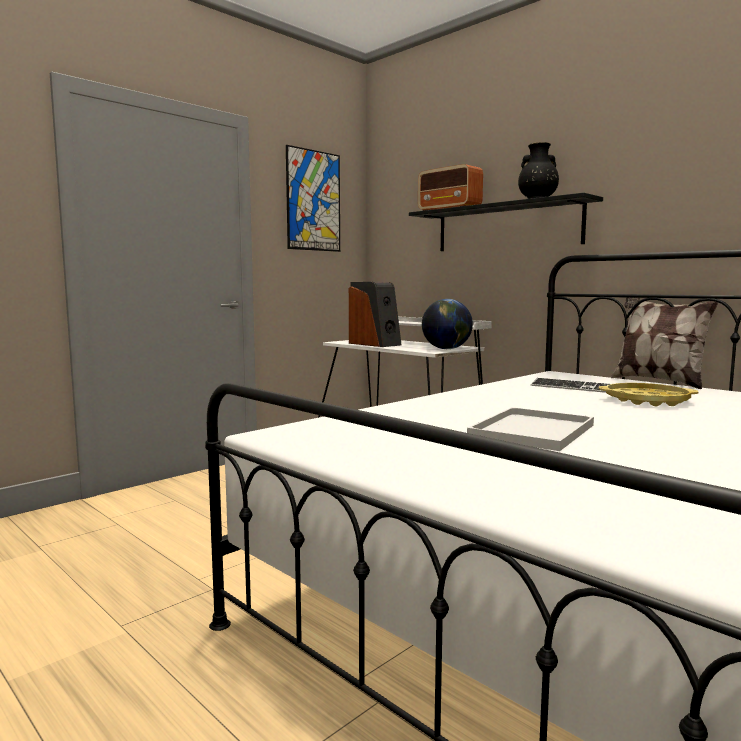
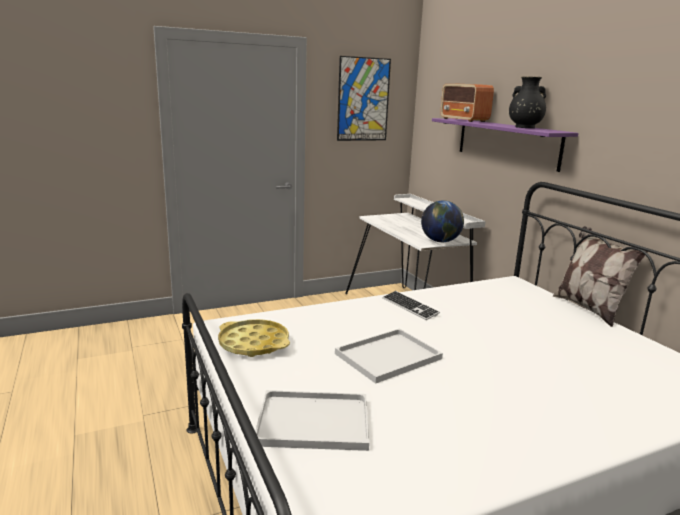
camera: 20 degrees right, 10 degrees up
(375, 344) = (394, 225): speaker -> none
(506, 227) = (506, 142): black shelf -> purple shelf
(551, 490) = (316, 421): none -> white tray
(571, 387) = (497, 305): keyboard -> keyboard (409, 306)
(646, 400) = (533, 335): yellow tray -> yellow tray (254, 343)

